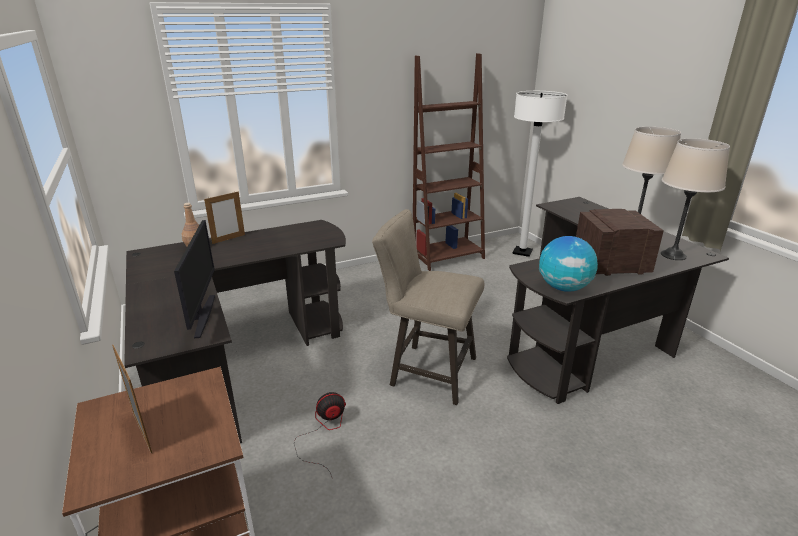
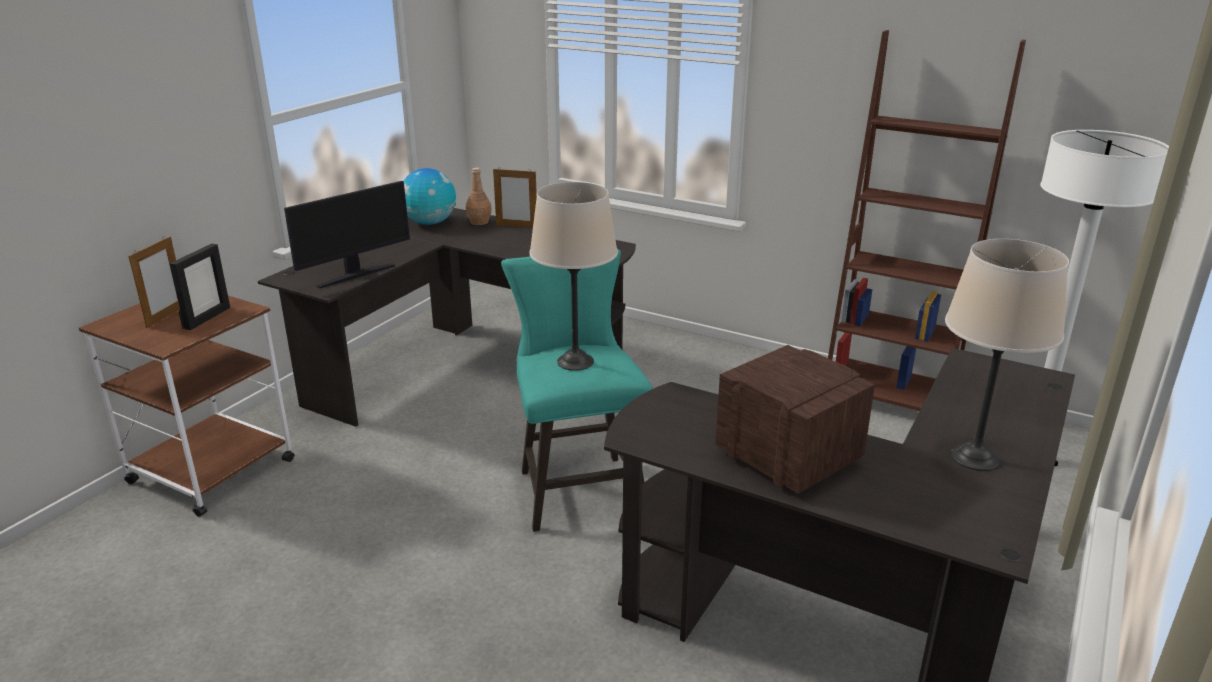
camera: 55 degrees right, 0 degrees up
(188, 406) = (207, 318): none -> picture frame
(324, 432) = (407, 463): fan -> none
(427, 371) = (577, 486): beige stool -> turquoise stool
(563, 288) = (649, 434): globe -> globe (430, 223)
(673, 255) = (930, 511): beige table lamp -> beige table lamp (575, 361)

